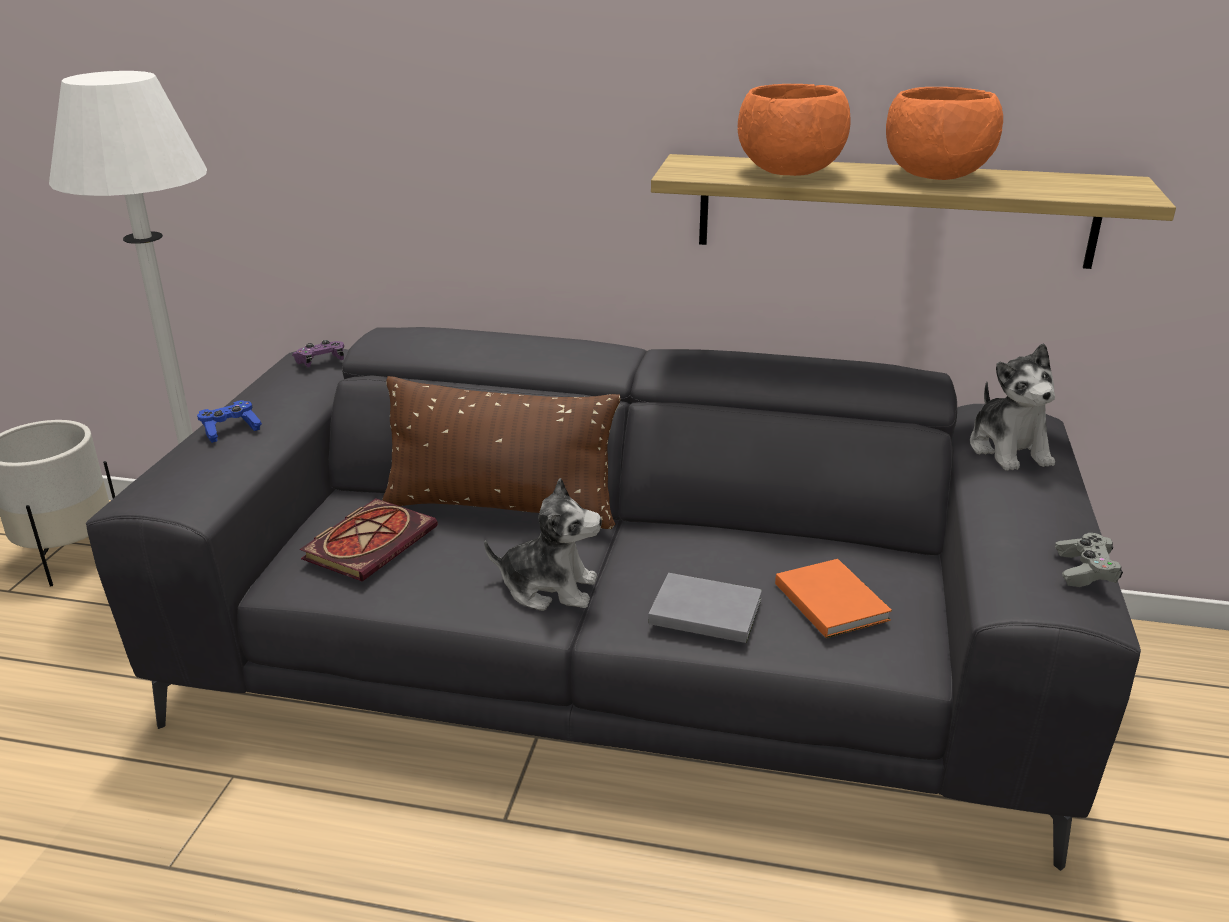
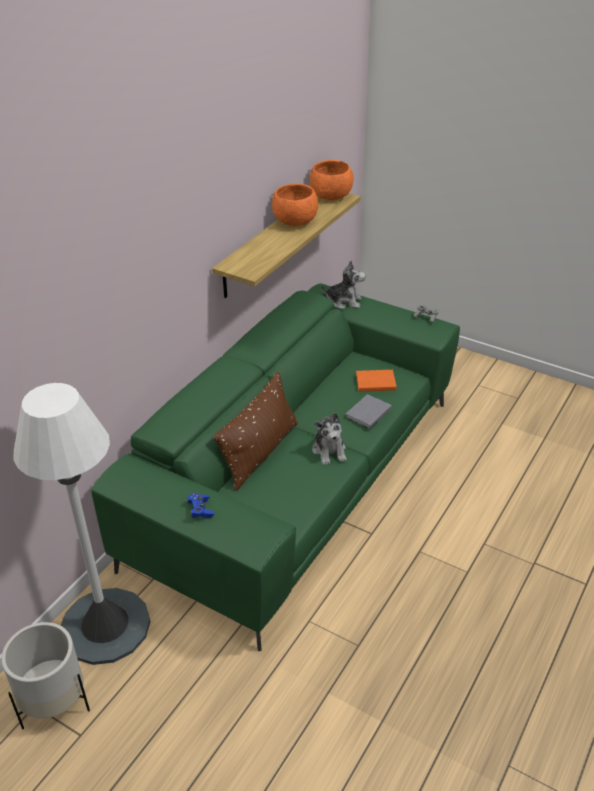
camera: 70 degrees left, 10 degrees up
(320, 362) = (131, 471): purple game controller -> none
(370, 542) = (270, 497): book -> none
(549, 588) = (329, 451): plush toy -> plush toy turned 135 degrees clockwise
(615, 669) = (296, 481): grey sofa -> green sofa
(790, 172) = (267, 248): orange bowl -> orange bowl (330, 197)

